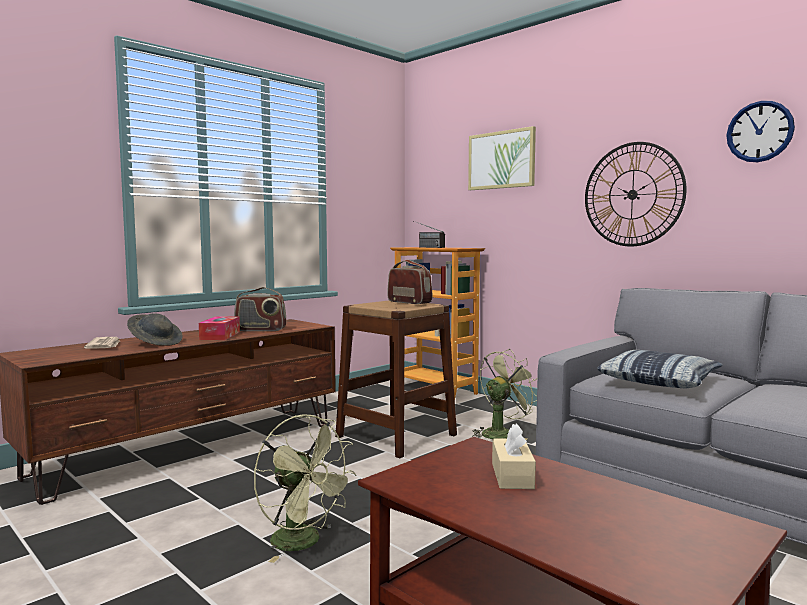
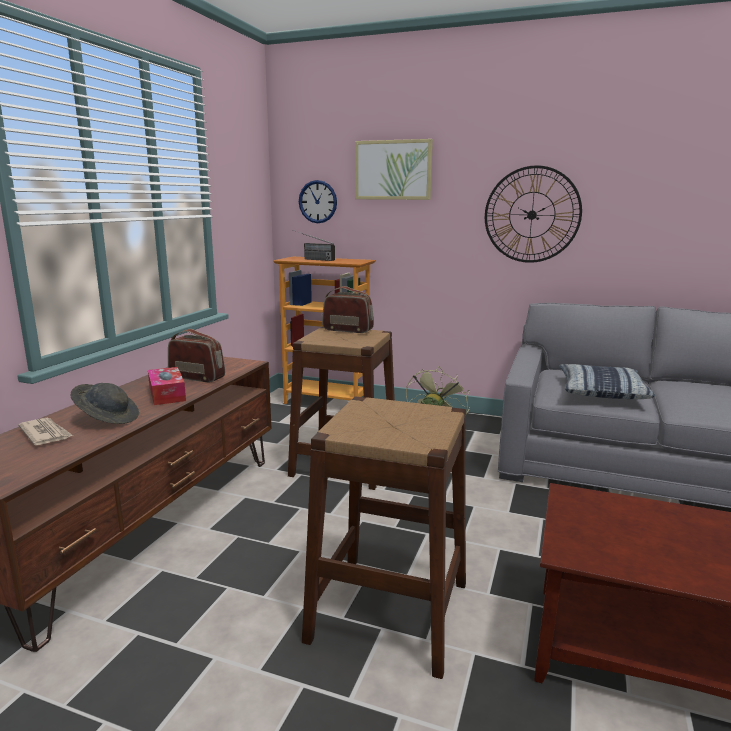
camera: 25 degrees left, 10 degrees up
(260, 330) = (197, 377): radio -> radio turned 135 degrees counterclockwise
(304, 543) = (389, 610): green fan -> brown stool
(512, 475) = (640, 523): beige tissue box -> none
(759, 131) = (648, 167): wall clock -> wall clock (318, 201)

